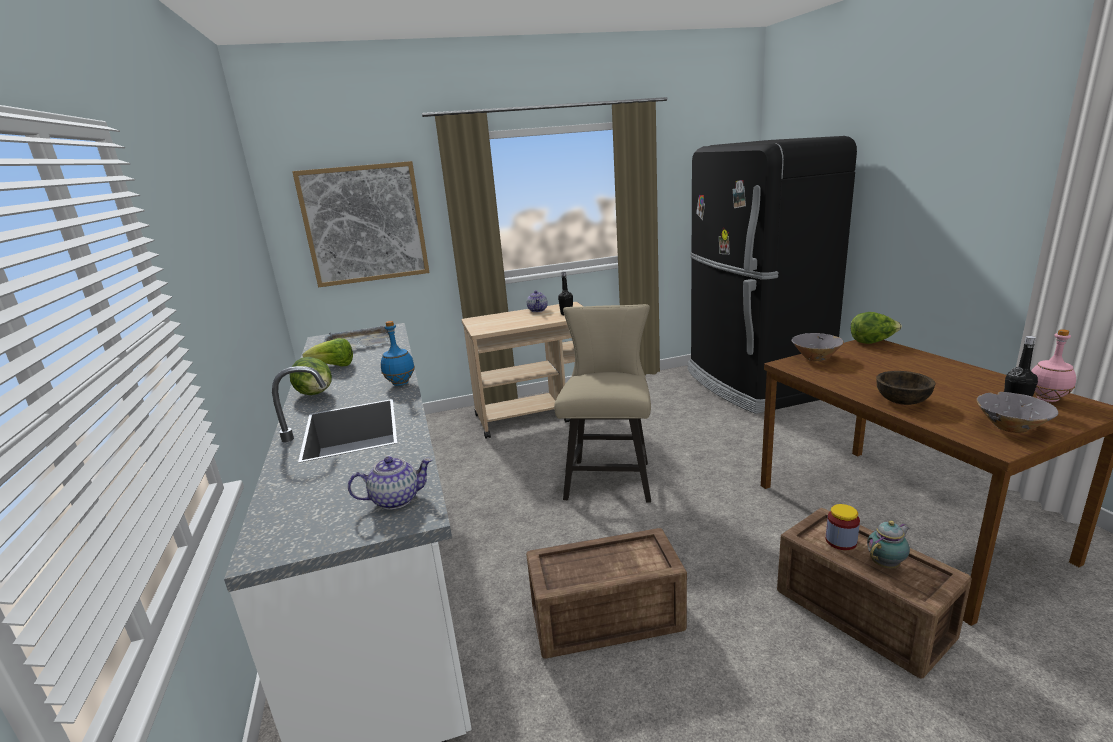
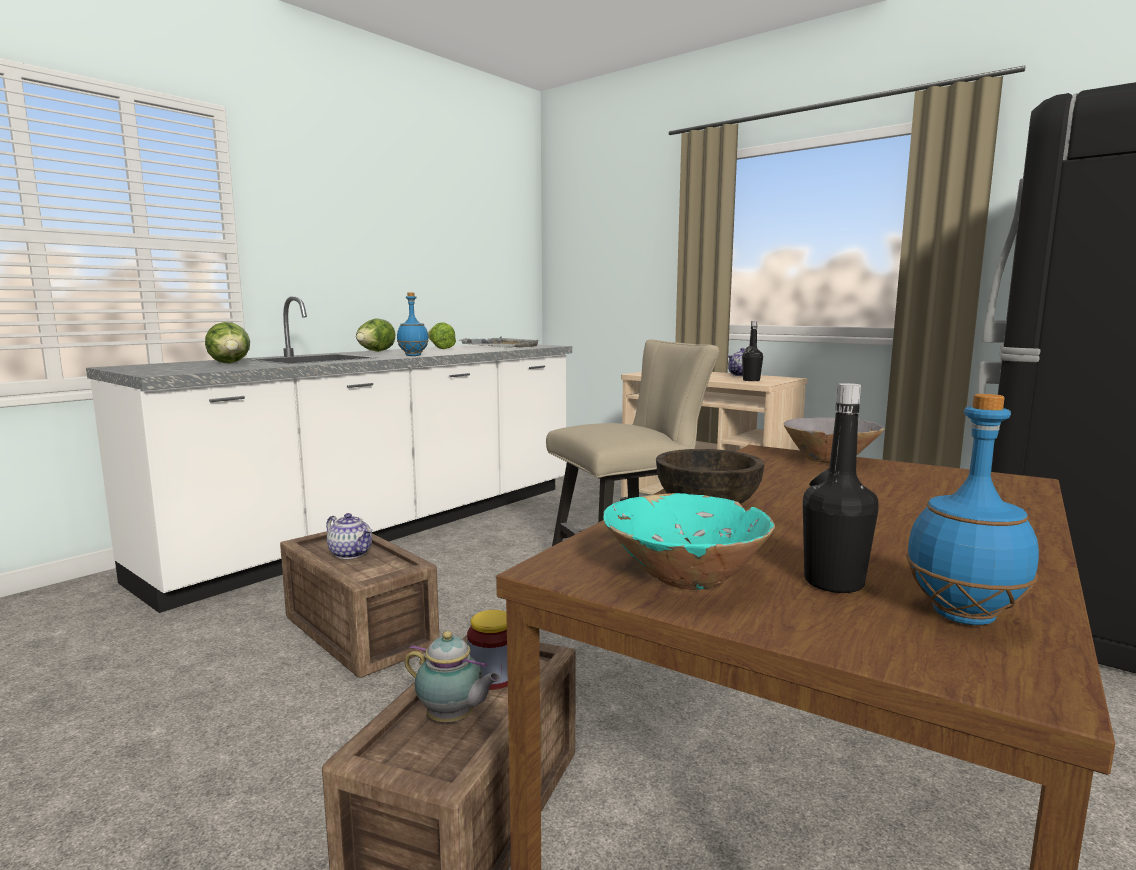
camera: 55 degrees right, 10 degrees down
(364, 224) = (612, 253): picture -> none
(396, 499) = (186, 370): teapot -> teapot (351, 553)
(872, 342) = (1016, 481): lettuce -> lettuce (230, 363)
(1011, 428) = (685, 577): grey bowl -> turquoise bowl
(1047, 399) = (961, 615): pink bottle -> blue bottle

